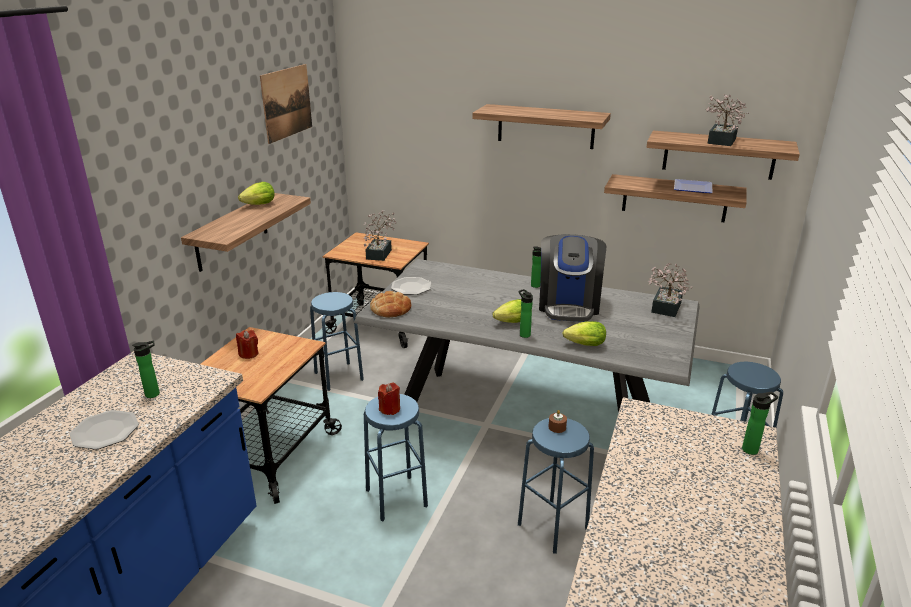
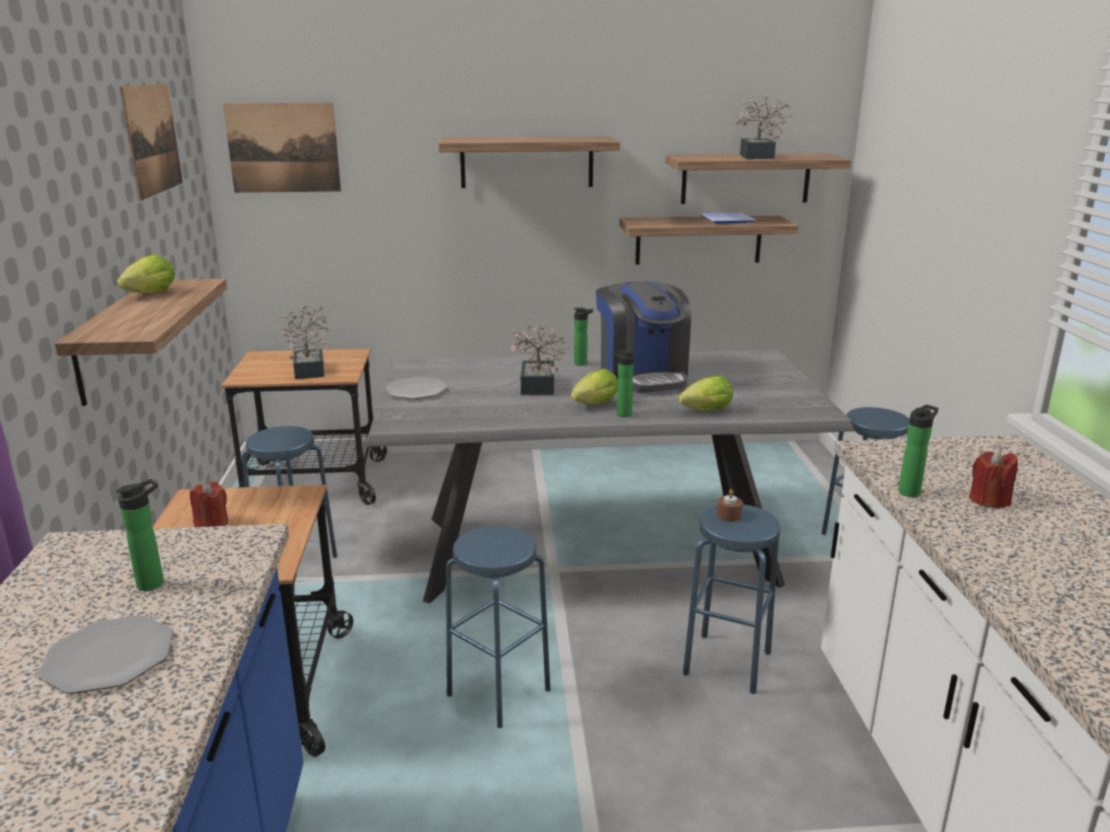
camera: 25 degrees left, 5 degrees down
(386, 103) = (283, 148): none -> picture
(390, 309) = (412, 418): bread -> none
(390, 409) = (493, 546): red candle -> red candle (989, 500)
(665, 309) = (754, 362): potted plant -> potted plant (537, 388)
(752, 449) = (1023, 458): bottle -> bottle (911, 491)

